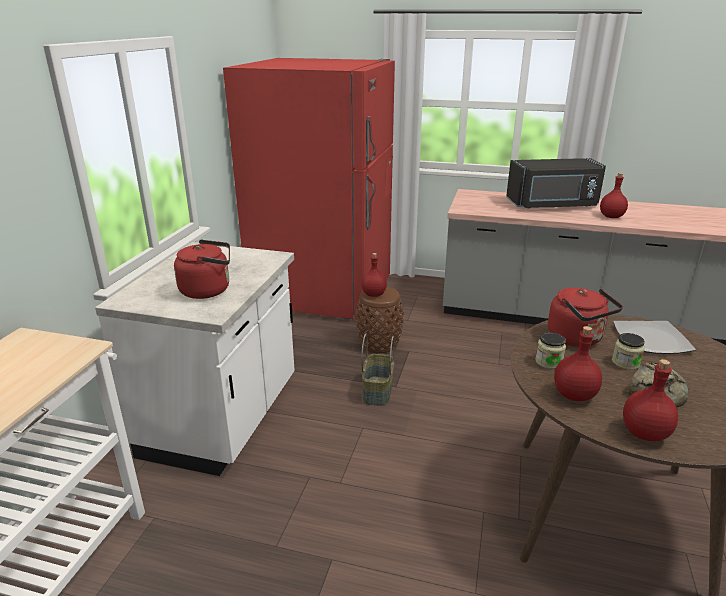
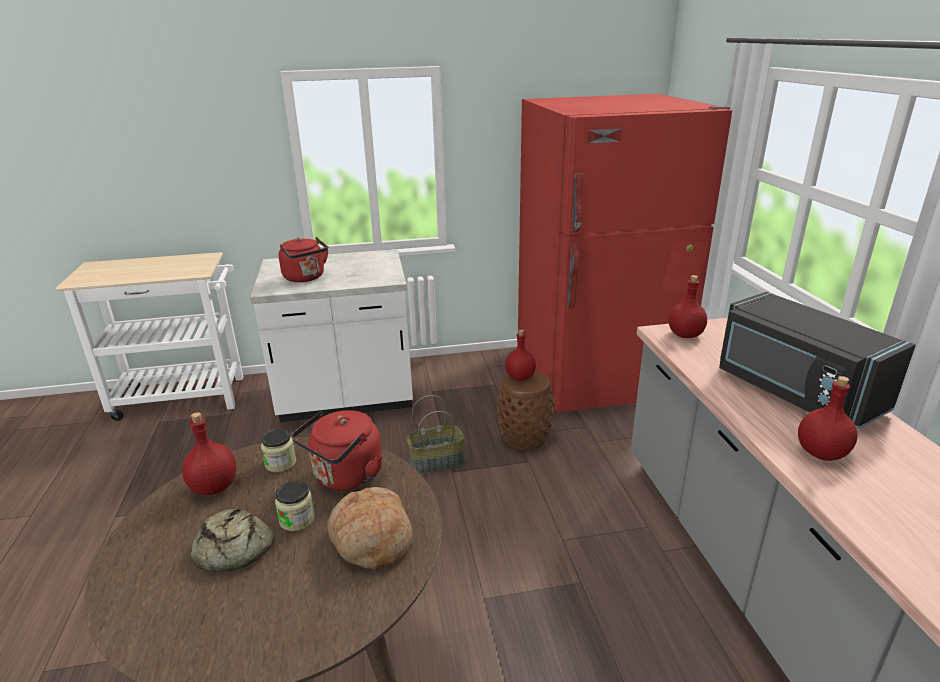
camera: 65 degrees right, 0 degrees up
(645, 432) = (145, 541): red bottle -> red bottle (686, 335)
(651, 340) = (371, 539): plate -> bread

